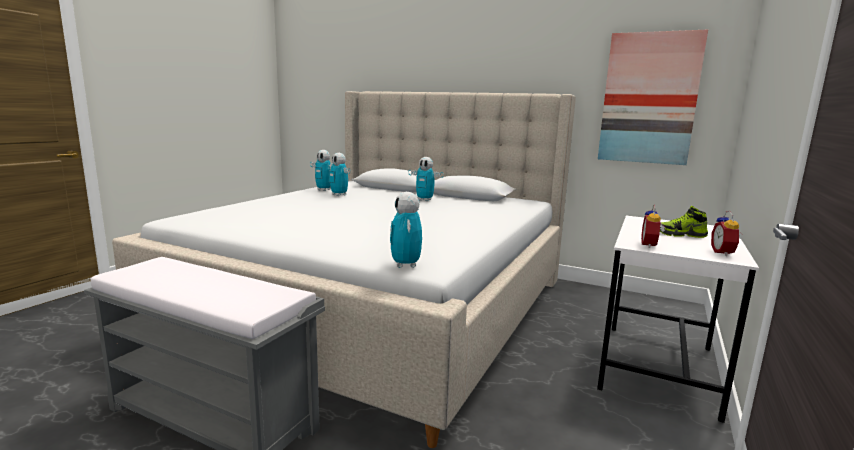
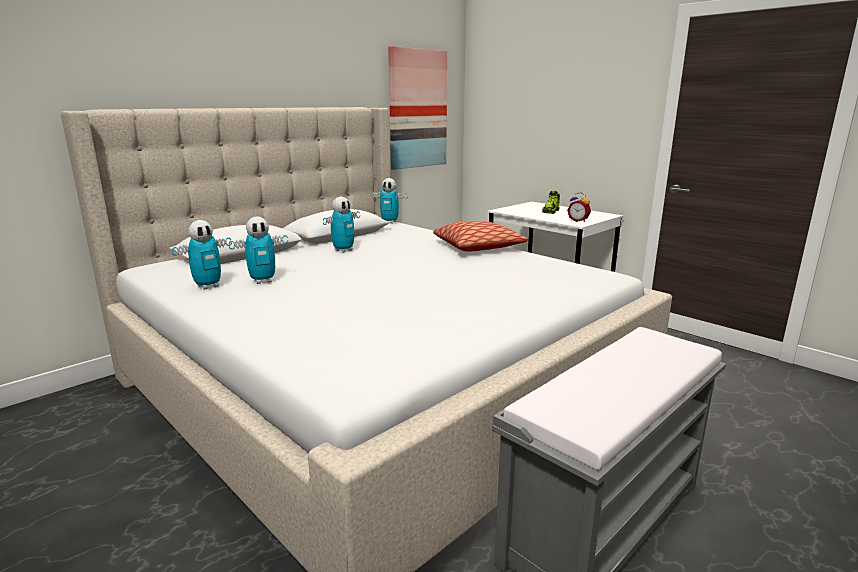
camera: 70 degrees left, 5 degrees up
(405, 265) = (608, 281): toy robot -> toy robot (389, 222)
(481, 225) = (478, 247): none -> pillow
(724, 253) = (595, 214): alarm clock -> none

